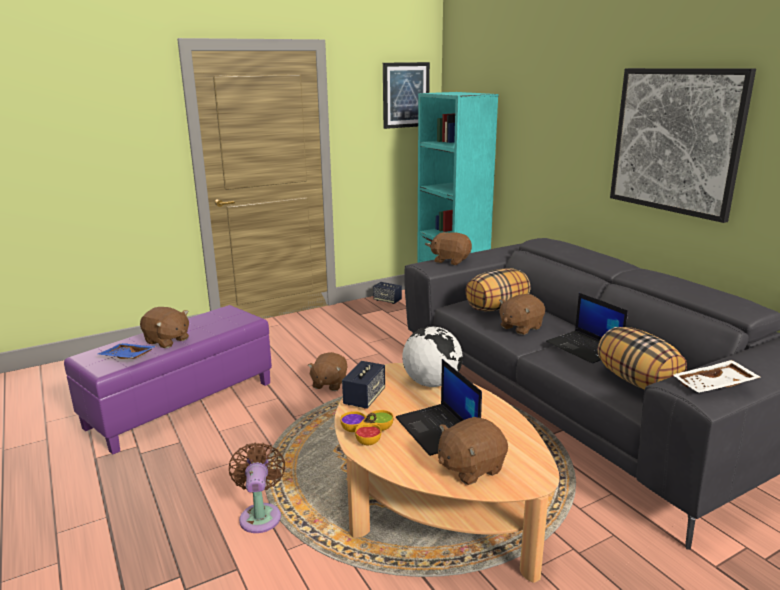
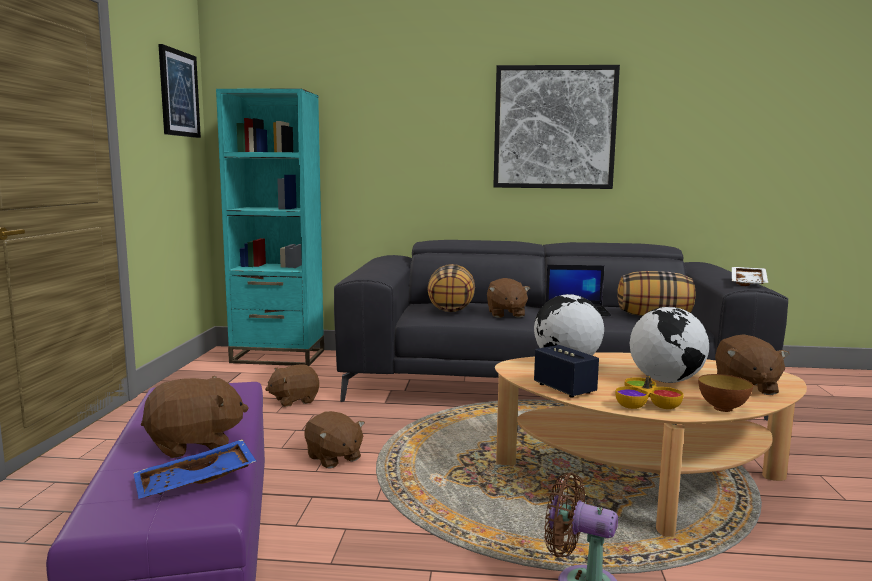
camera: 55 degrees left, 10 degrees down
(387, 300) = (199, 374): speaker -> none
(394, 465) = (722, 408): none -> bowl
(438, 430) = (665, 381): laptop -> globe
(450, 260) = (375, 272): brown plush toy -> brown plush toy (294, 400)

